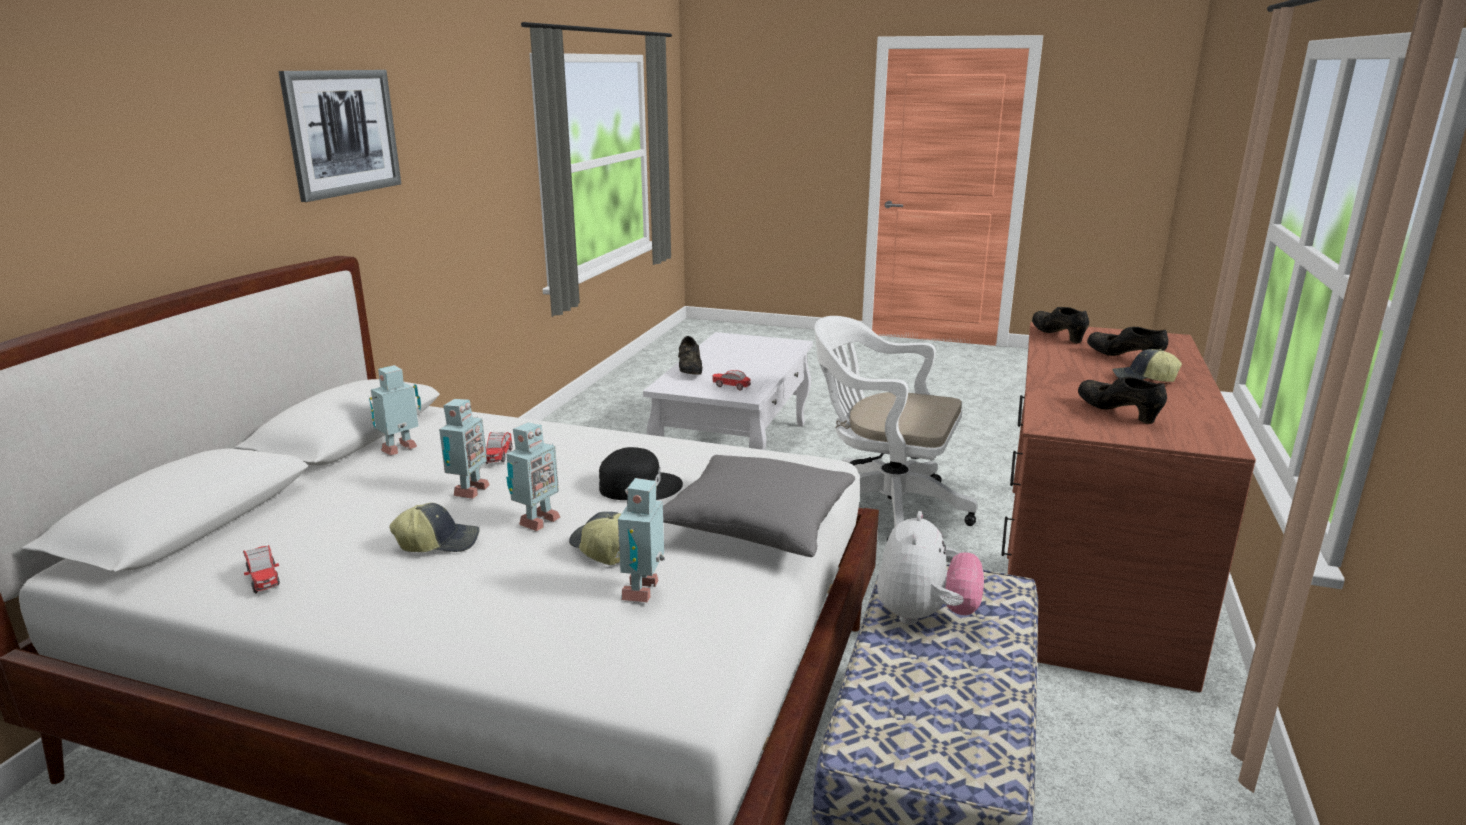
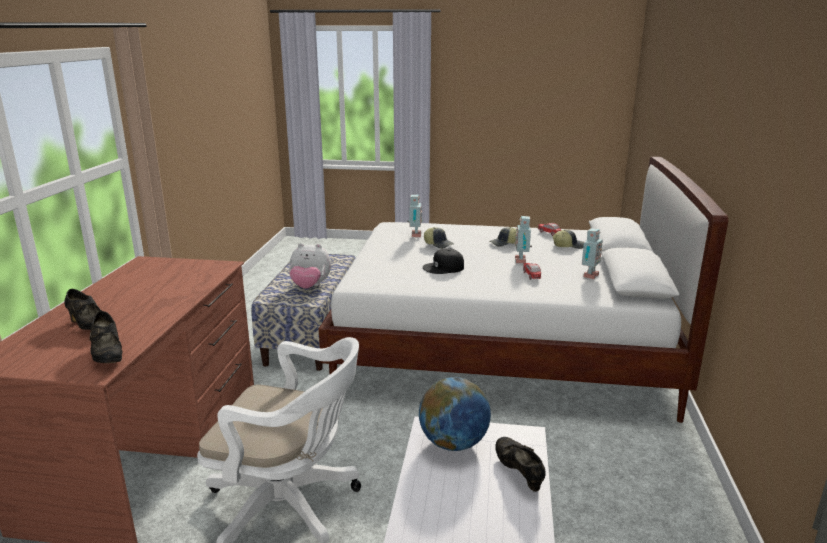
camera: 170 degrees right, 0 degrees up
(342, 132) = (763, 130): picture -> none
(536, 521) = (475, 251): toy robot -> none
(731, 387) = (453, 443): toy car -> globe
(758, 525) = (381, 257): grey pillow -> none
(924, 616) = (310, 287): plush toy -> plush toy turned 90 degrees counterclockwise
(1118, 413) = (172, 275): black shoe -> none
(1143, 379) = (111, 303): cap -> cap (568, 245)

